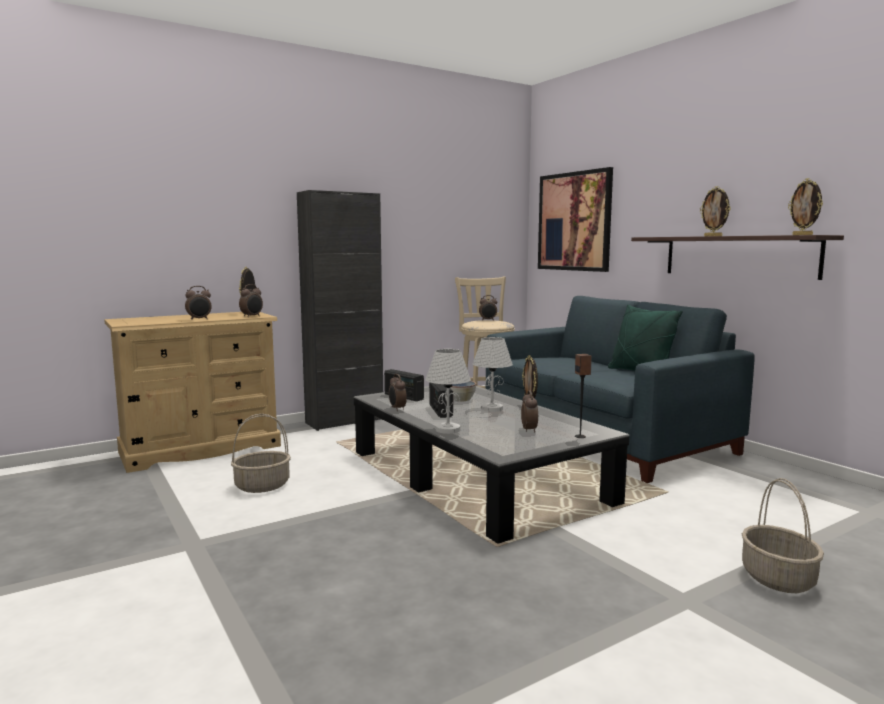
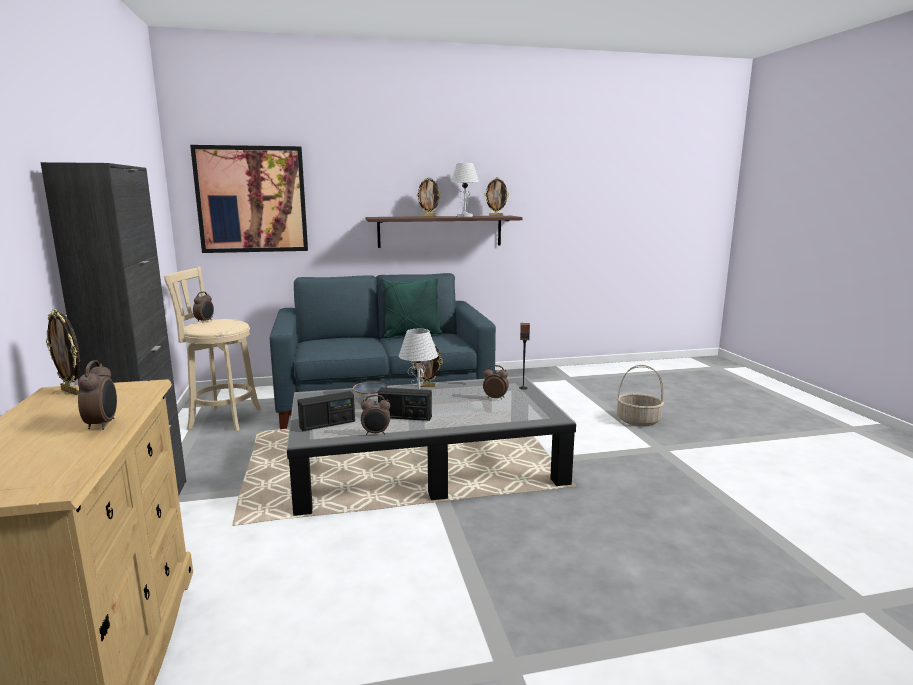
camera: 70 degrees left, 5 degrees up
(252, 316) = (138, 391): alarm clock -> none
(263, 486) = (346, 598): basket -> none
(447, 429) = (472, 424): white table lamp -> white table lamp (464, 216)

